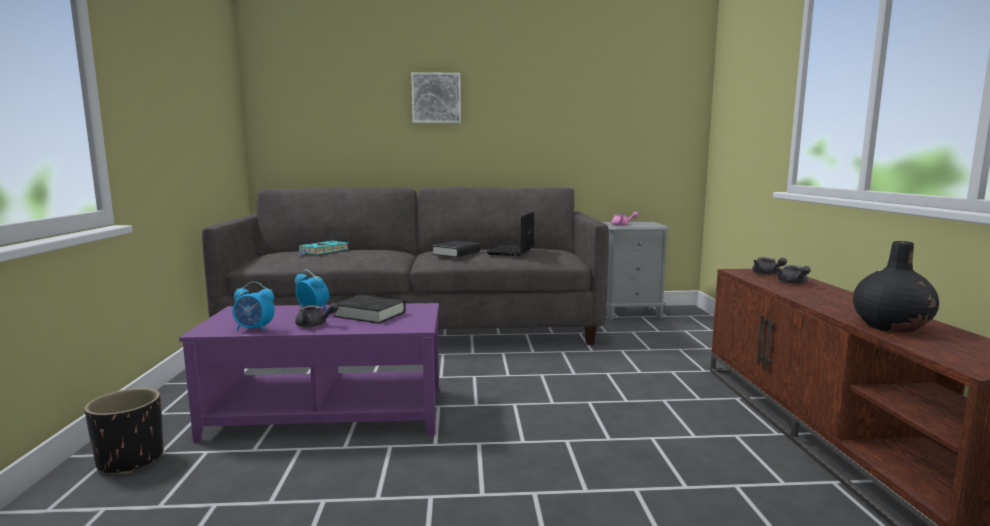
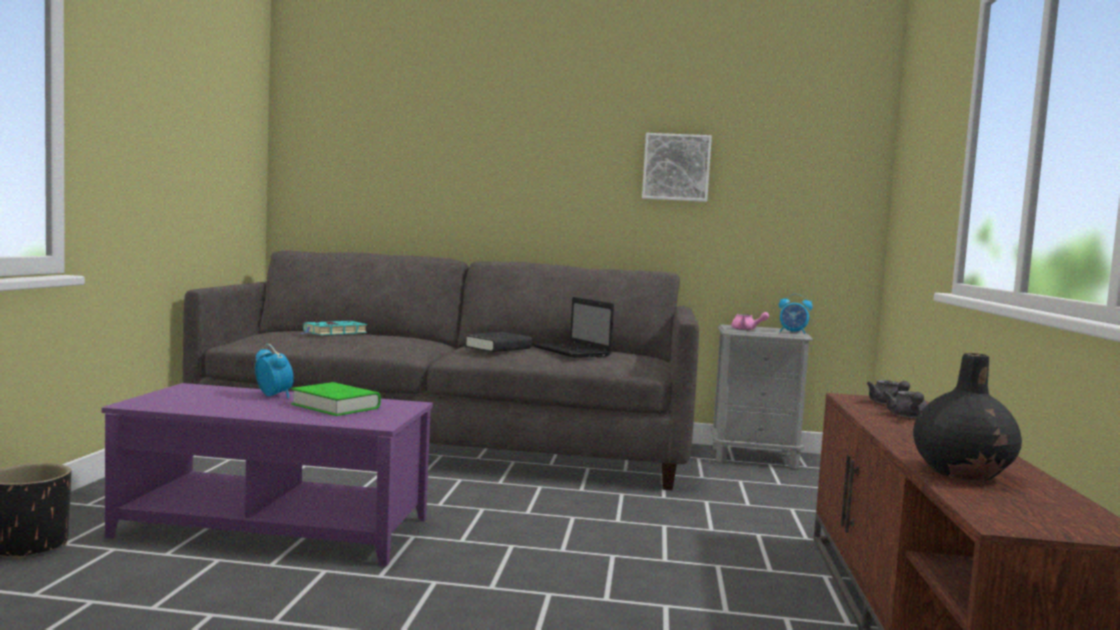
camera: 10 degrees right, 5 degrees down
(254, 329) = (189, 408): alarm clock -> alarm clock (793, 332)
(315, 325) = (261, 410): grey teapot -> none
(370, 314) = (335, 406): black book -> green book
(436, 98) = (507, 146): picture -> picture (676, 167)
(511, 251) = (572, 352): laptop -> laptop turned 60 degrees counterclockwise

